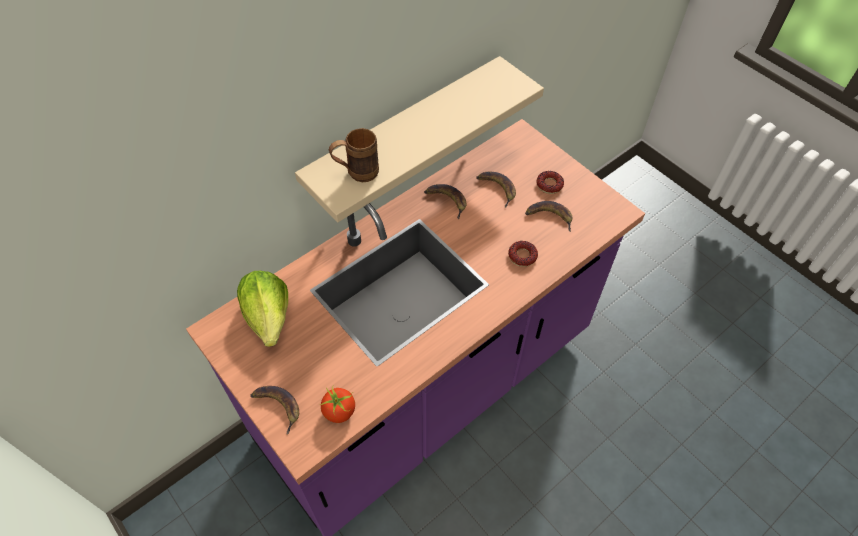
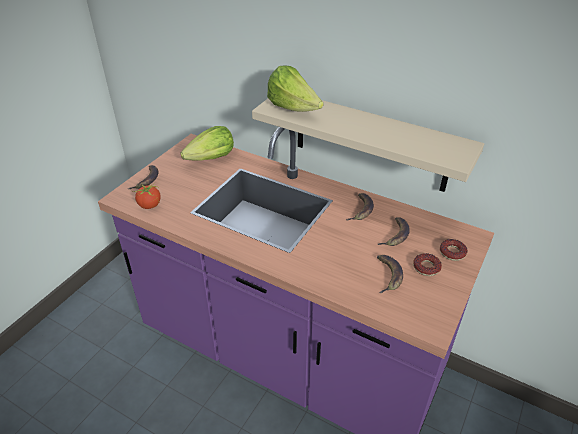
camera: 70 degrees right, 15 degrees down
(356, 173) = (293, 109): brown mug -> lettuce
(522, 256) = (331, 266): donut -> donut (452, 252)

